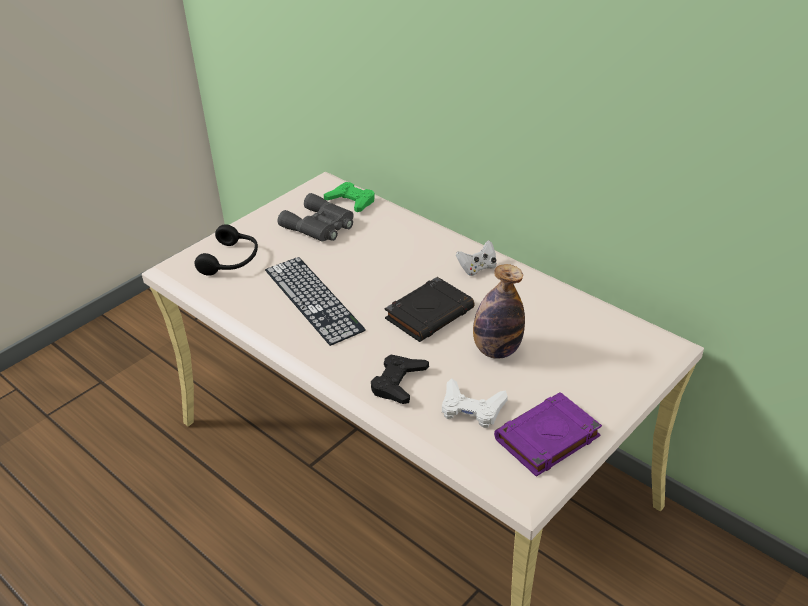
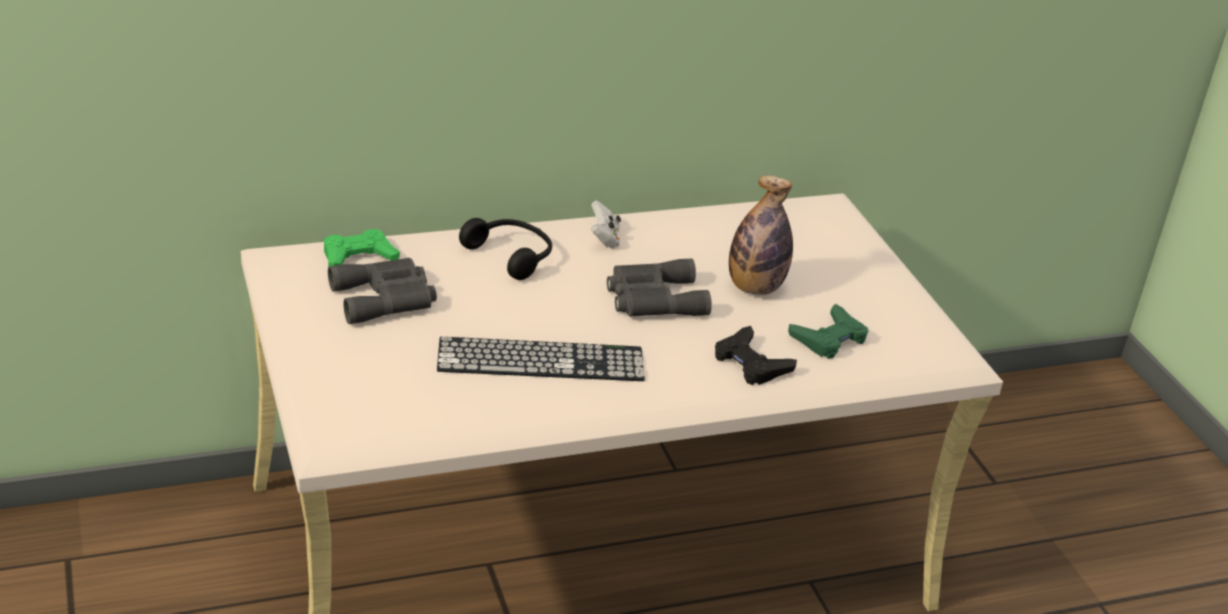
camera: 65 degrees left, 5 degrees down
(232, 260) = (380, 388): black headphones -> black headphones (511, 255)
(429, 313) = (653, 299): black book -> grey binoculars
(471, 408) = (829, 338): white game controller -> green game controller
(546, 438) = (905, 318): purple book -> none

